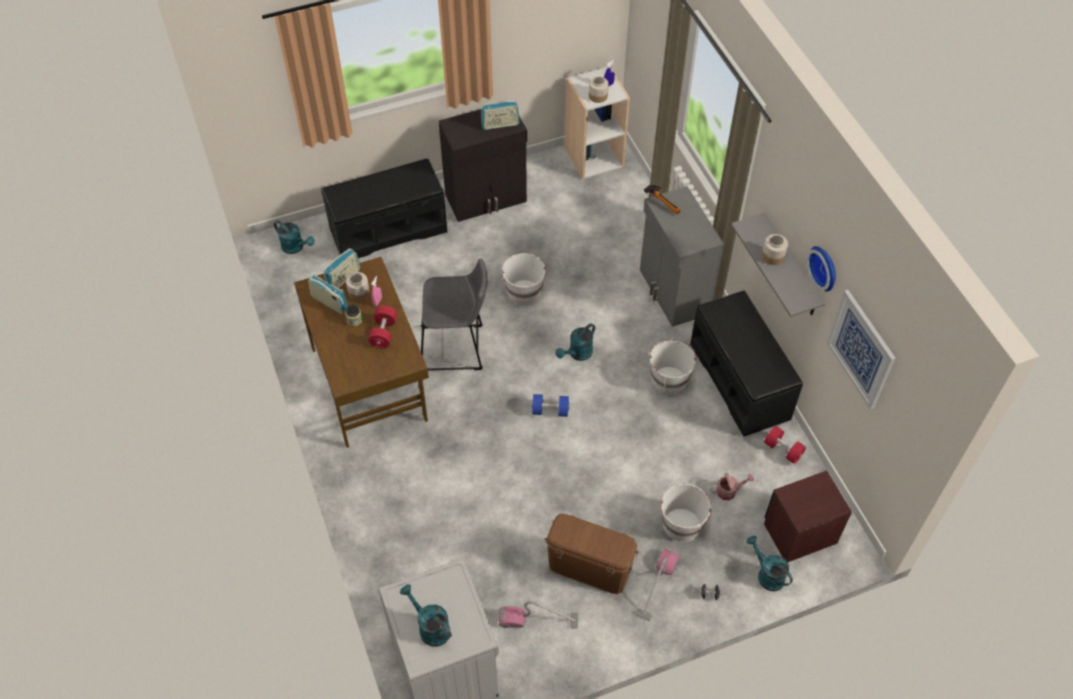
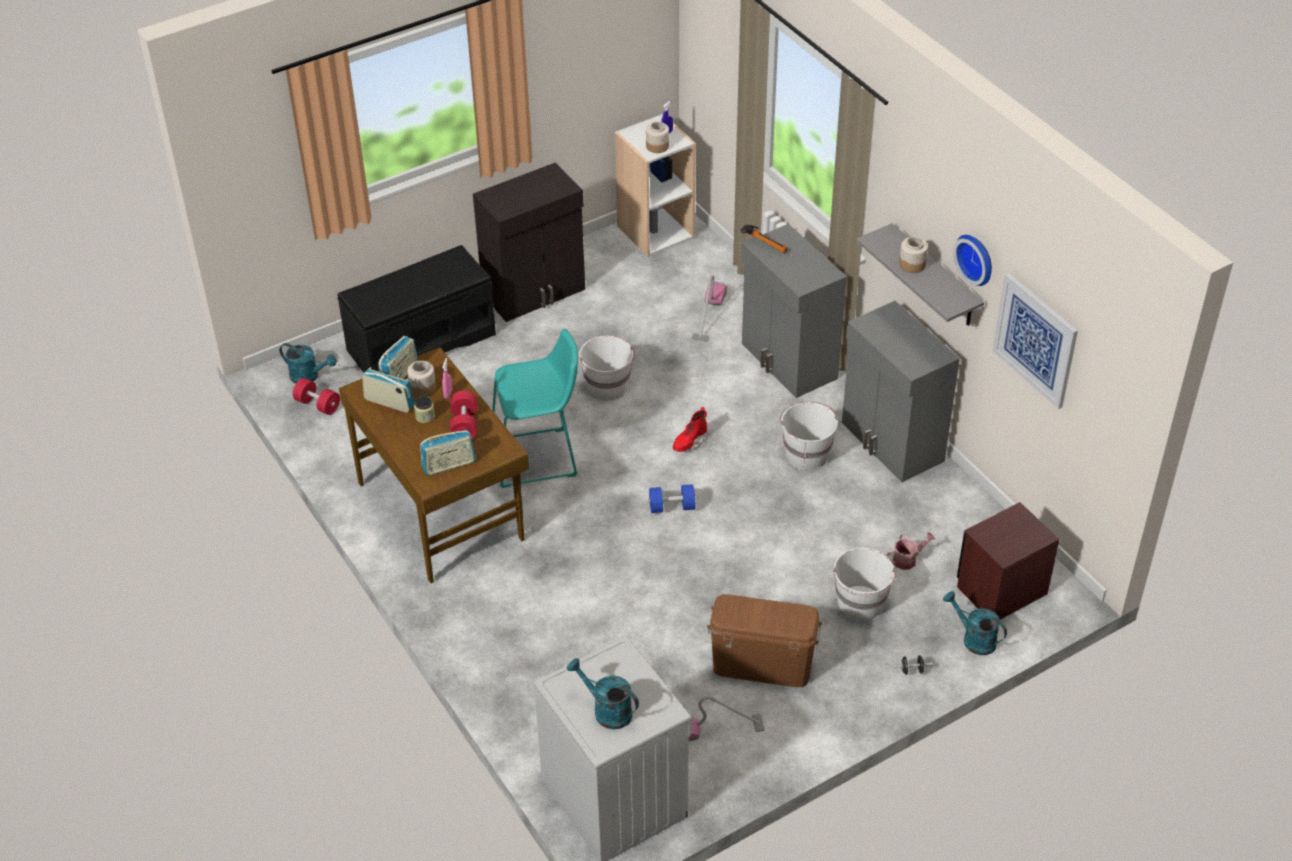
camera: 10 degrees left, 10 degrees down
(456, 348) = (539, 458): grey stool -> turquoise stool
(500, 124) = (549, 188): radio -> radio (449, 465)
(577, 354) = (690, 443): turquoise watering can -> red boot
(657, 585) = (848, 670): vacuum cleaner -> vacuum cleaner (709, 315)
(740, 380) = (891, 443): black bench -> grey cabinet
(783, 450) = (960, 507): red dumbbell -> red dumbbell (317, 404)

